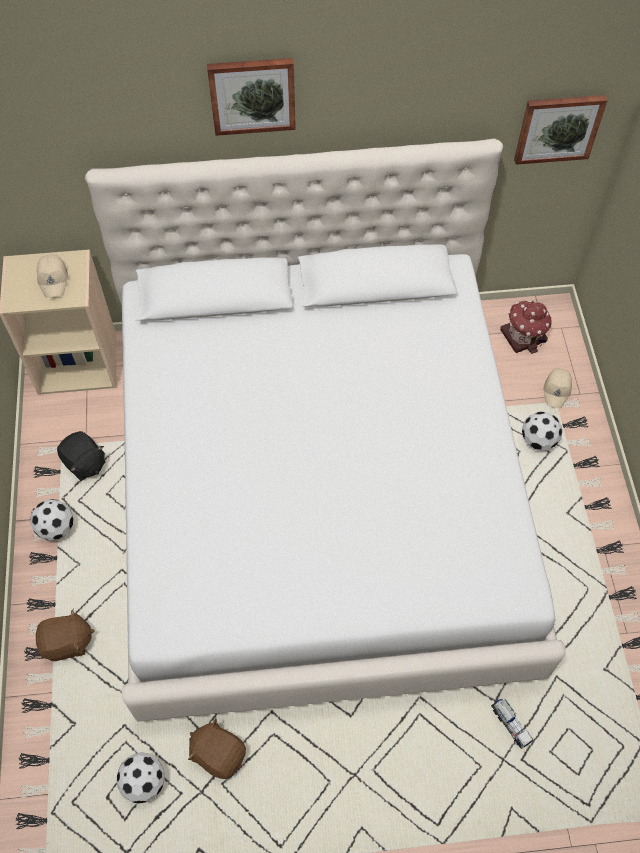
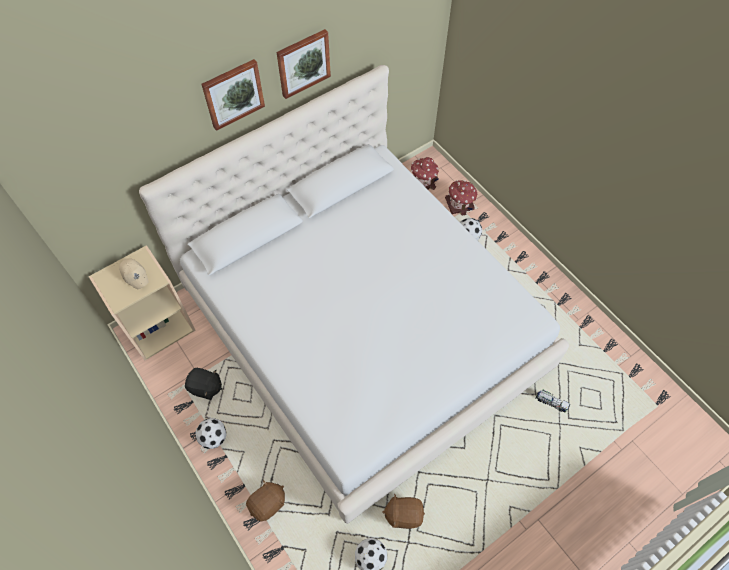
camera: 30 degrees left, 0 degrees up
(557, 390) = (460, 204): beige cap -> toy house
(558, 128) = (411, 44): picture -> picture (303, 63)

